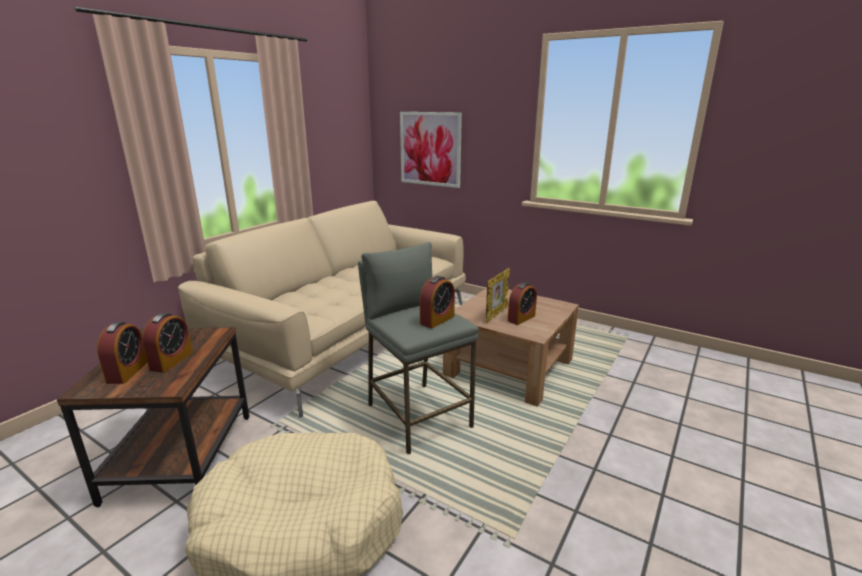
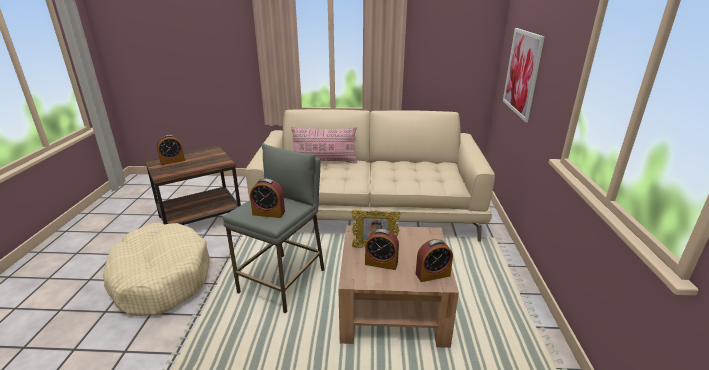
camera: 60 degrees right, 5 degrees up
(171, 361) = (187, 165): alarm clock -> alarm clock (432, 274)
(297, 291) = (324, 161): none -> pink pillow

